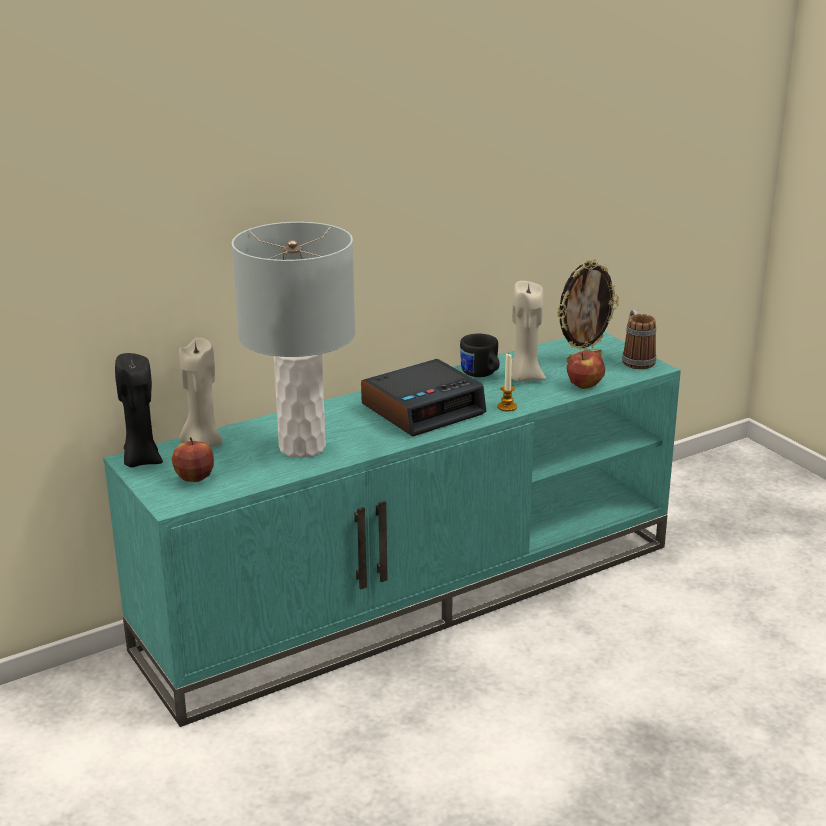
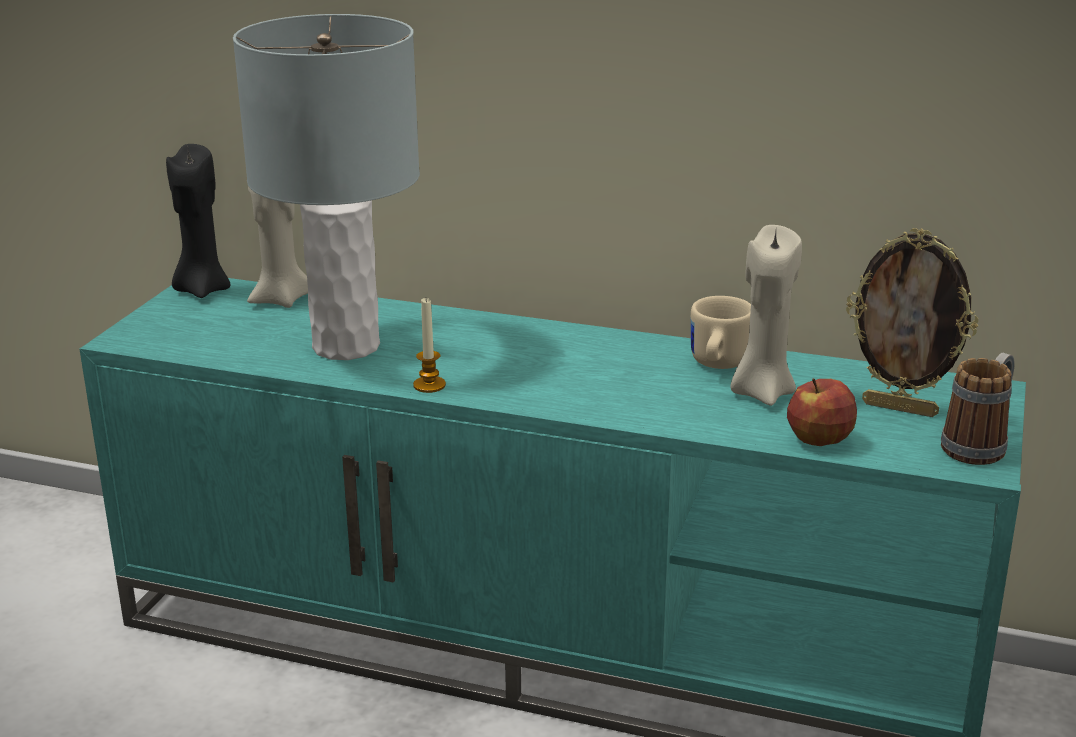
camera: 50 degrees right, 0 degrees up
(194, 478) = (195, 326): apple -> none
(423, 409) = (555, 369): alarm clock -> none
(481, 375) = (716, 365): black mug -> beige mug
(507, 407) = (652, 414): candle -> candle (429, 385)

